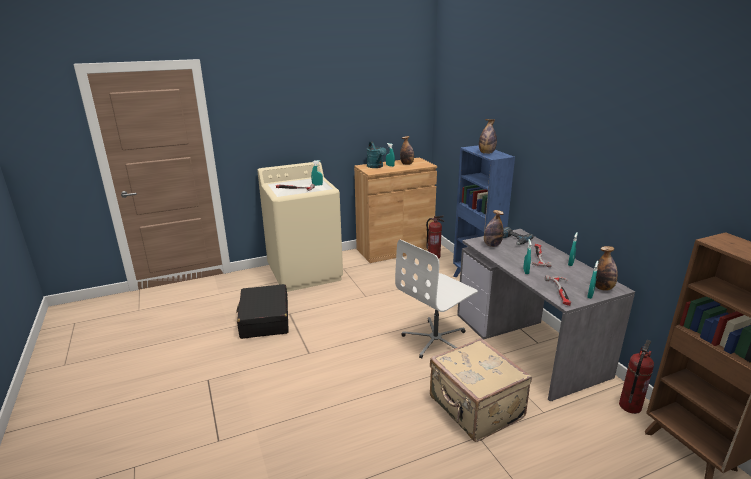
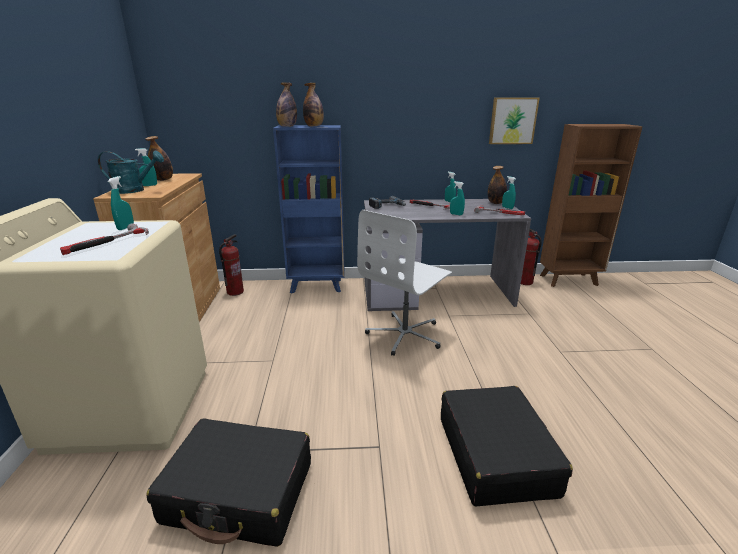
camera: 70 degrees left, 0 degrees up
(320, 401) = (495, 454): none -> black suitcase
(436, 340) = (405, 334): white office chair -> white office chair turned 60 degrees clockwise
(475, 408) = (522, 343): beige suitcase -> none
(492, 245) = (392, 213): bottle -> bottle (287, 126)
(661, 203) = (512, 121): none -> picture

